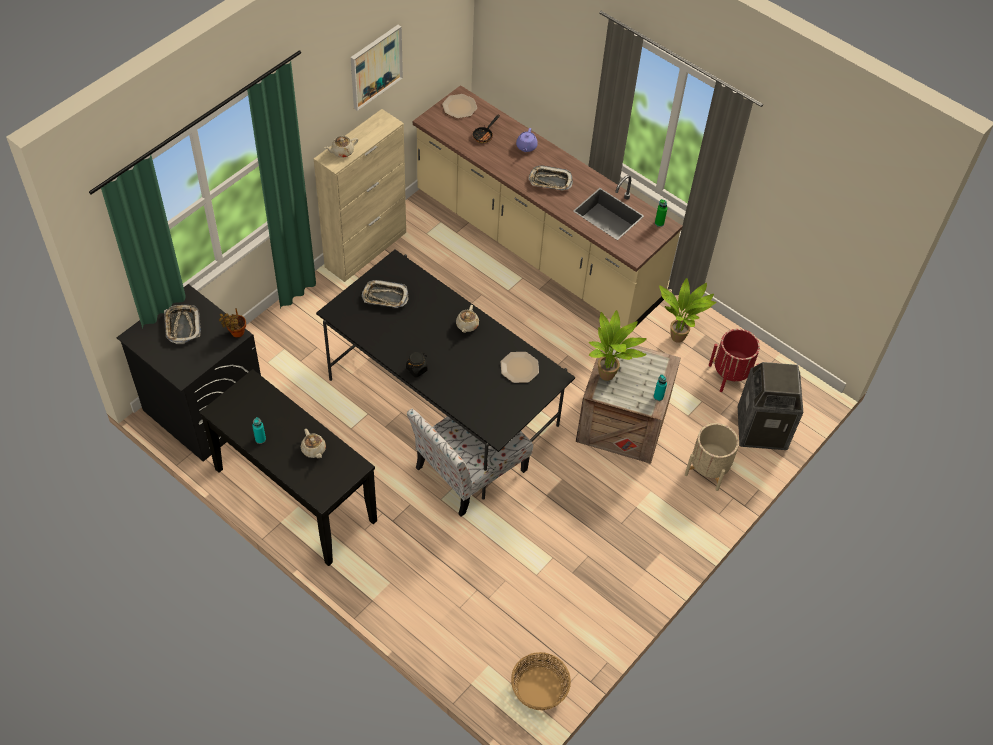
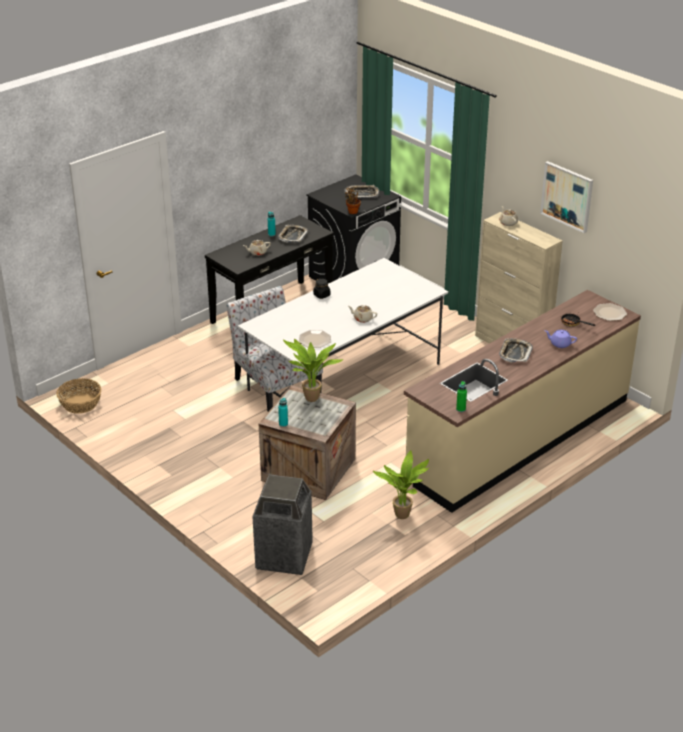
camera: 100 degrees right, 20 degrees down
(385, 297) = (396, 285): tray -> tray (292, 236)
(443, 402) = (344, 376): black dining table -> white dining table
(708, 469) = (246, 514): beige planter -> none
(730, 375) = (352, 545): red planter -> none

